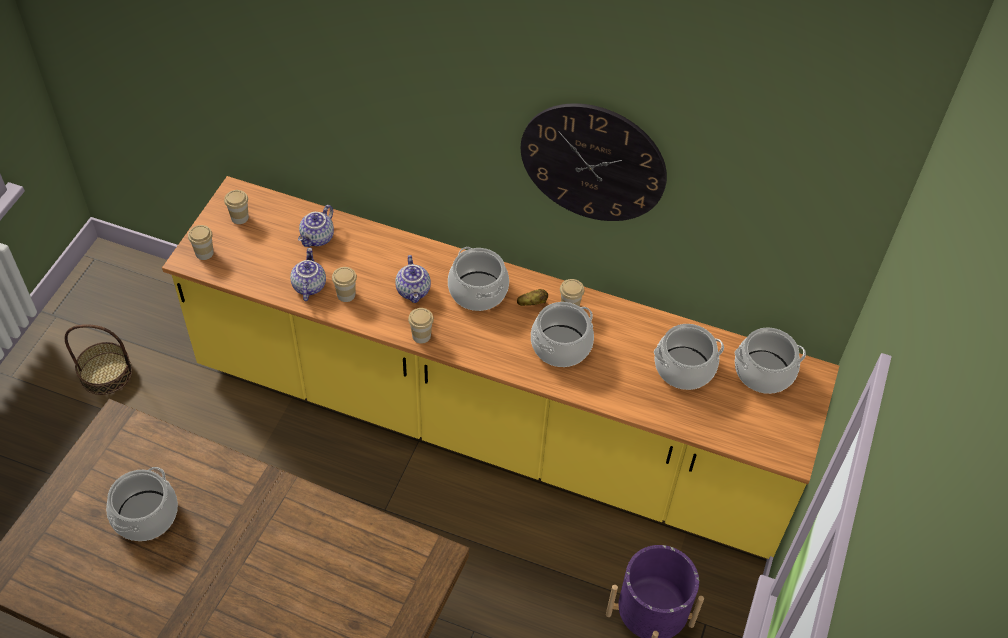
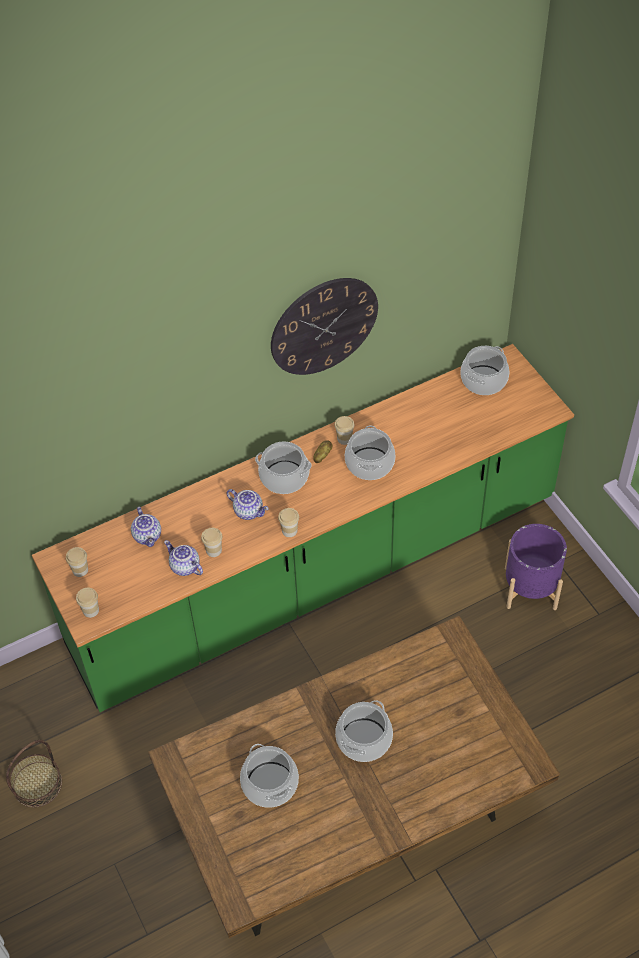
camera: 45 degrees left, 0 degrees up
(498, 428) = (323, 571): yellow counter -> green counter
(684, 368) = (445, 415): cooking pot -> cooking pot (364, 740)

